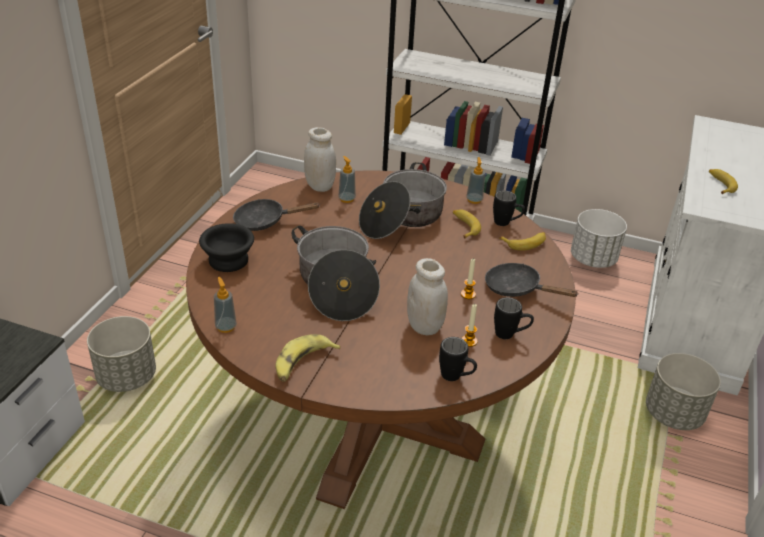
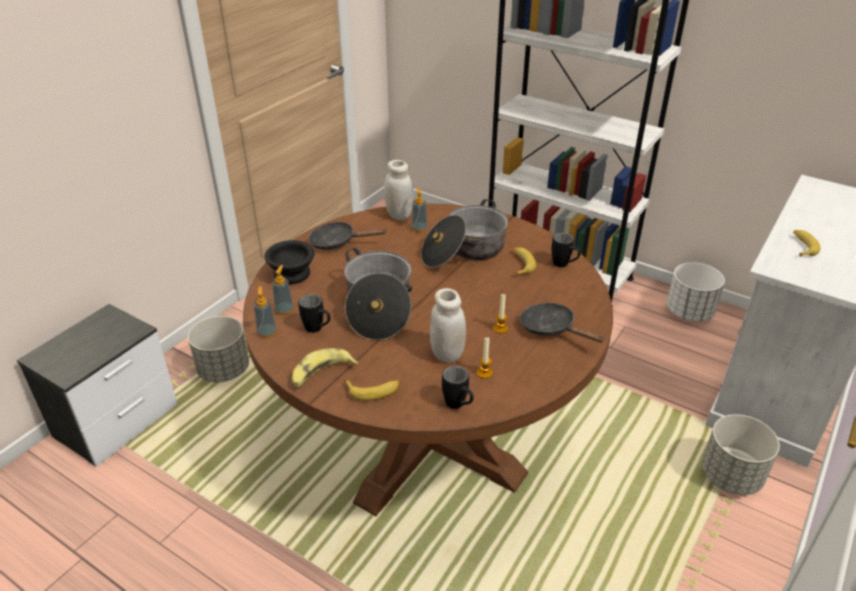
camera: 15 degrees right, 0 degrees up
(474, 200) = (541, 240): soap dispenser -> soap dispenser (284, 310)
(510, 335) = (527, 372): black mug -> black mug (318, 329)
(525, 243) = (576, 286): banana -> banana (373, 391)

